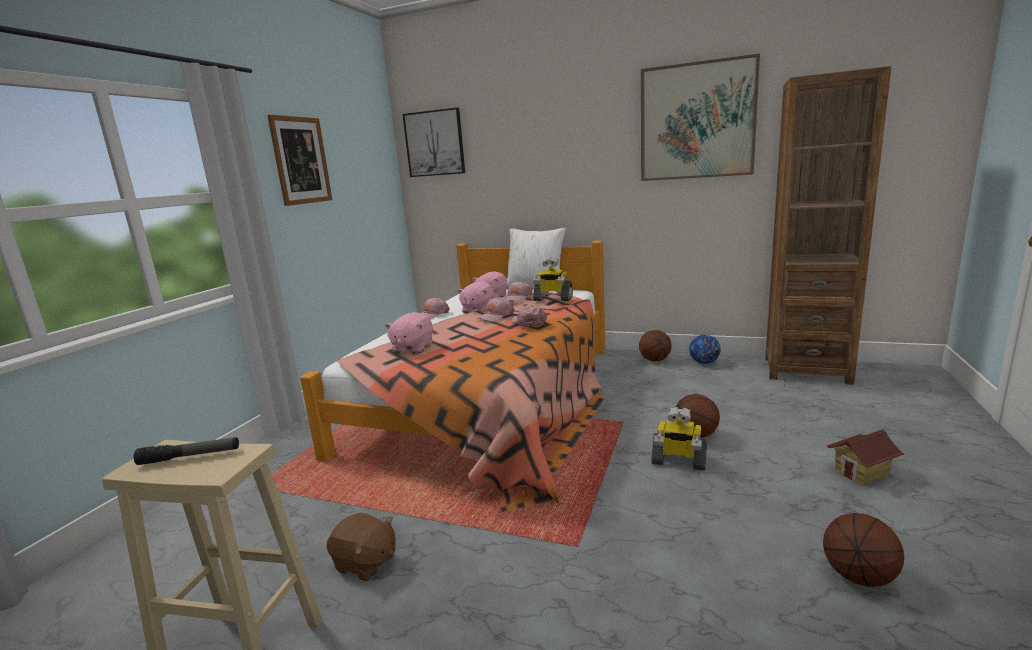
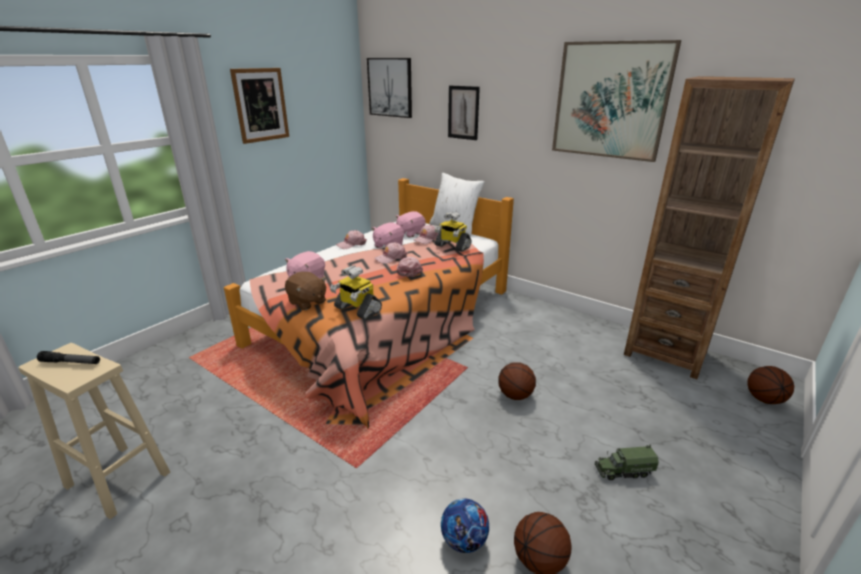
camera: 15 degrees right, 10 degrees up
(365, 563) = (218, 438): brown plush toy -> brown plush toy (307, 302)
(530, 158) = (463, 112): none -> picture
(654, 360) = (539, 311): basketball -> basketball (763, 399)
(678, 461) = (482, 416): toy robot -> toy robot (357, 309)
(704, 362) = (579, 323): football -> football (464, 540)
(861, 473) = (623, 470): toy house -> toy truck

